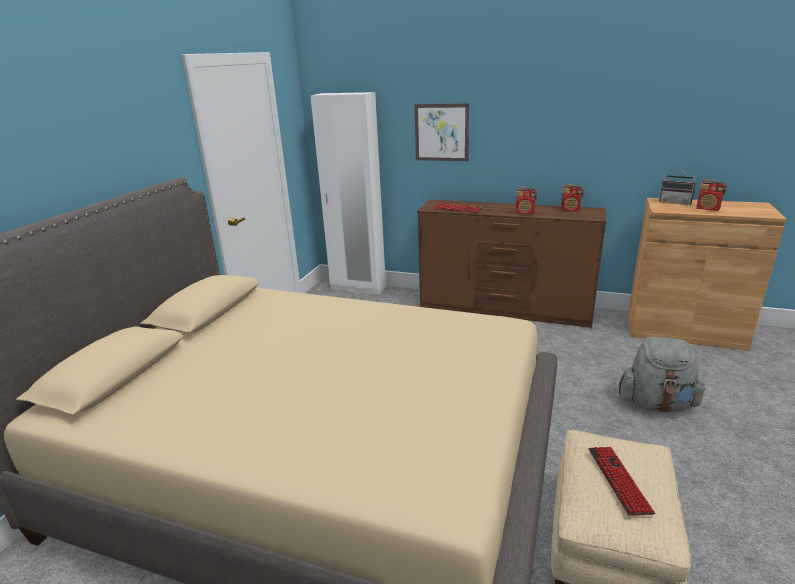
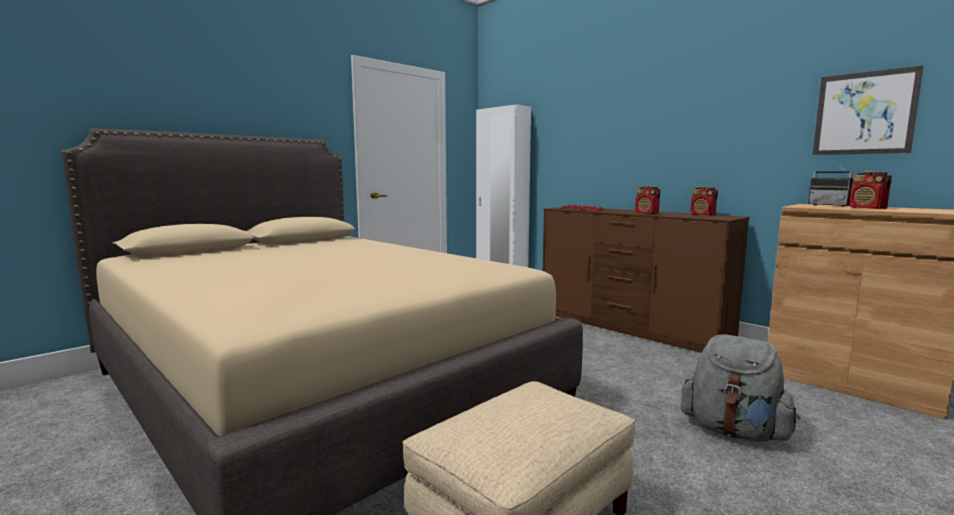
camera: 25 degrees right, 15 degrees down
(441, 132) = (584, 140): picture -> picture (864, 113)
(618, 480) = (516, 414): keyboard -> none

